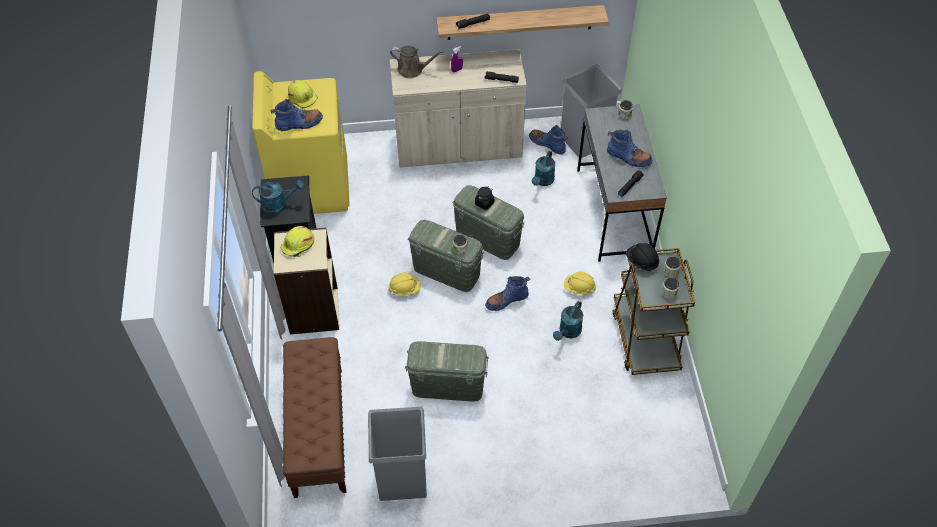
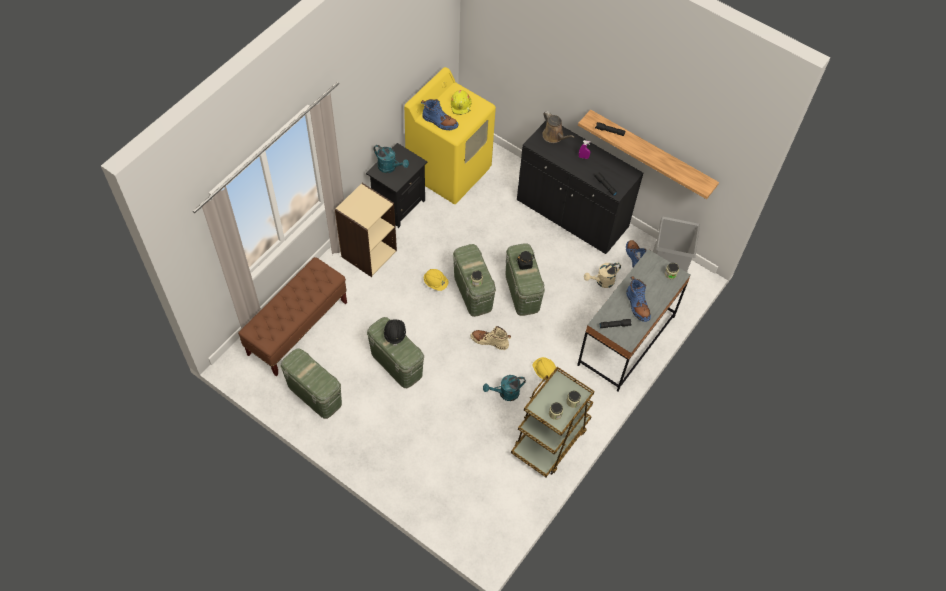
camera: 40 degrees right, 5 degrees up
(298, 245) = (366, 201): yellow hard hat -> none
(402, 477) = (314, 394): grey trash can -> green storage box
(458, 146) = (572, 214): beige cabinet -> black cabinet
(506, 300) = (489, 341): blue boot -> beige boot
(543, 181) = (602, 282): turquoise watering can -> beige watering can
(641, 261) = (561, 380): black hard hat -> black hard hat (395, 334)

